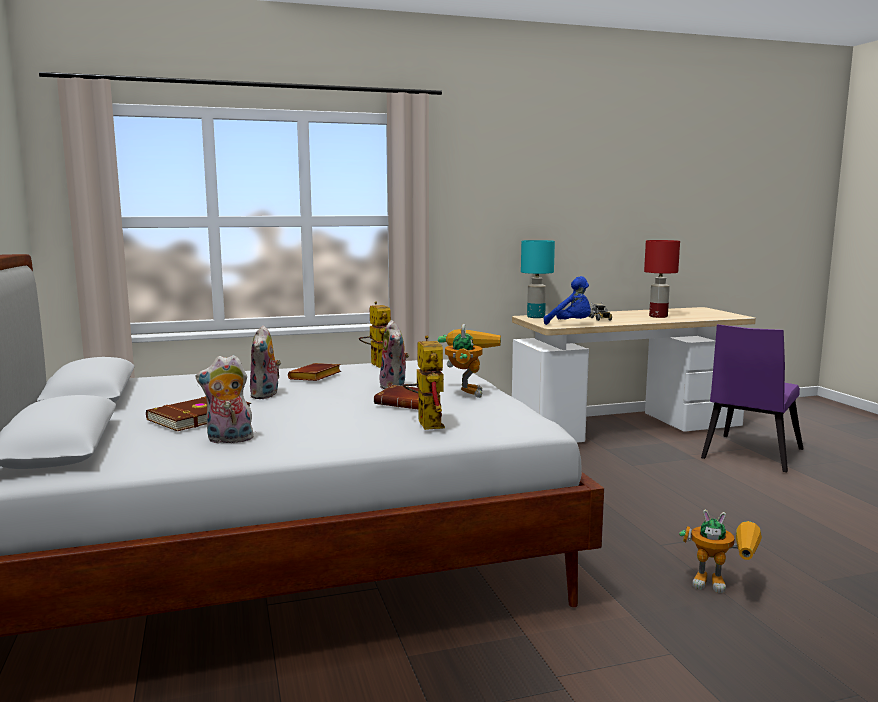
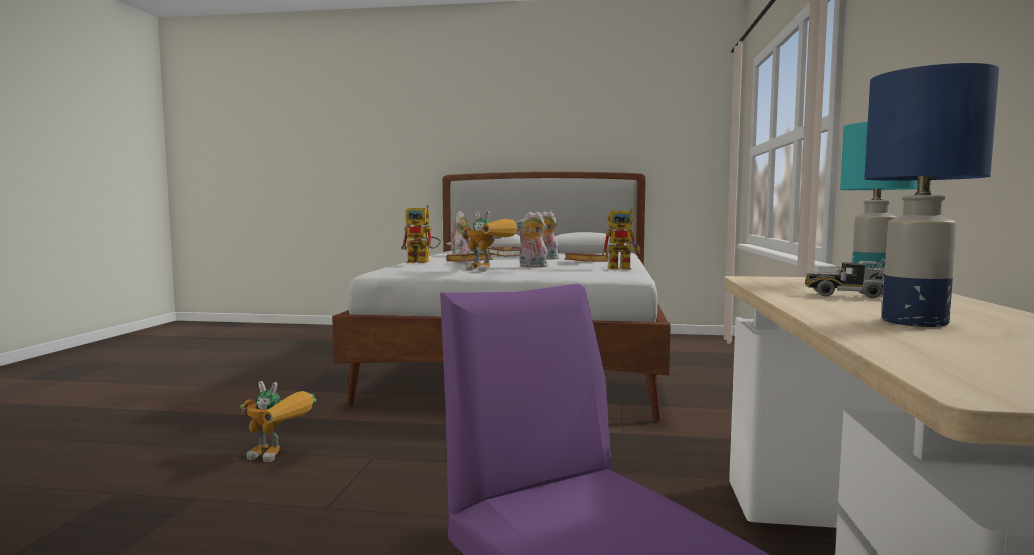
camera: 115 degrees right, 5 degrees down
(571, 324) = (765, 282): blue plush toy -> none
(658, 316) = (912, 322): red table lamp -> blue table lamp
(722, 585) = (279, 456): toy robot -> toy robot turned 120 degrees counterclockwise

